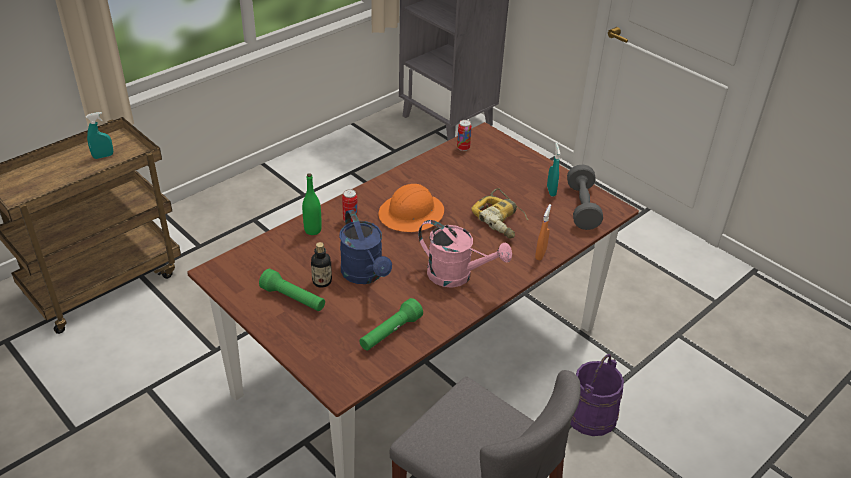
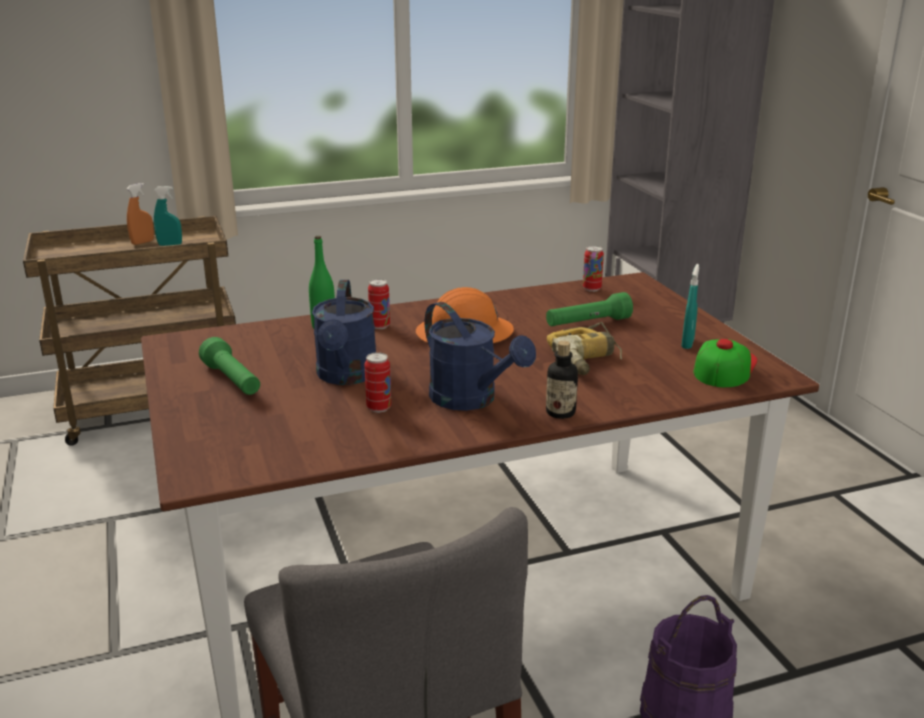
camera: 25 degrees right, 15 degrees down
(322, 282) = (285, 372): bottle -> bottle (560, 412)
(390, 333) = (320, 437): green flashlight -> green flashlight (587, 323)
(407, 298) = (379, 408): none -> can
(457, 276) = (471, 400): pink watering can -> blue watering can
(540, 254) = (617, 401): orange spray bottle -> orange spray bottle (142, 242)
(582, 207) = (724, 366): grey dumbbell -> cap

